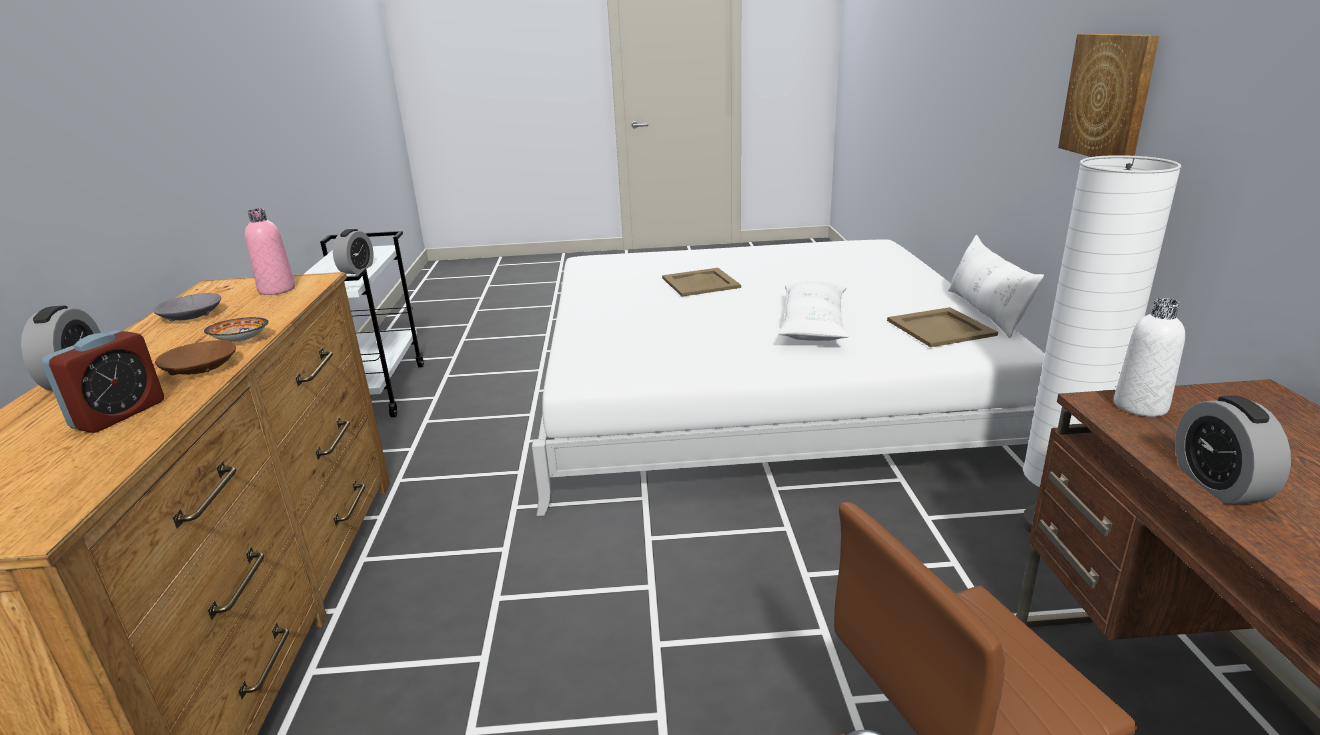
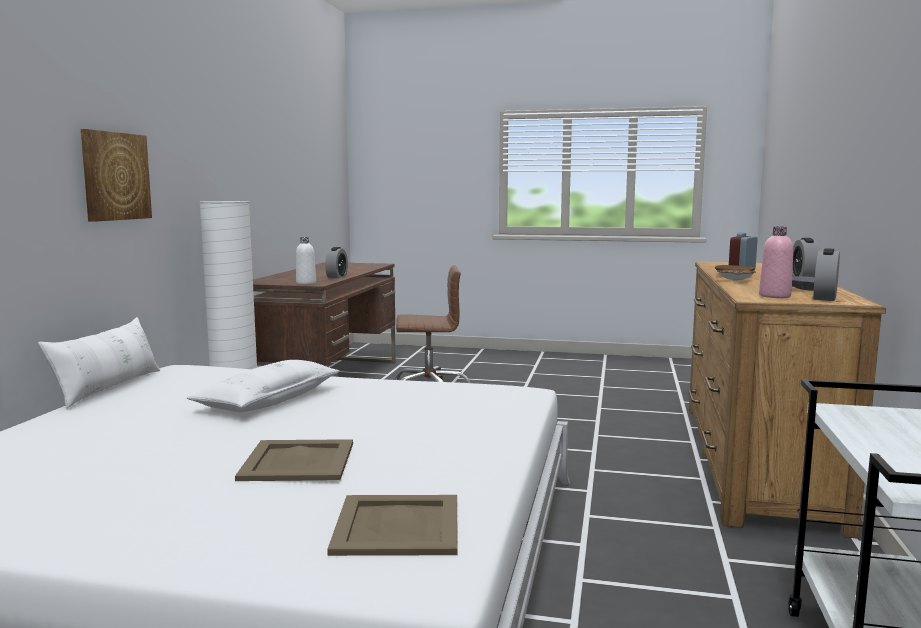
camera: 165 degrees left, 15 degrees down
(357, 269) = (875, 437): alarm clock -> alarm clock (824, 298)
(939, 327) = (188, 379): beige tray -> beige tray (398, 526)

